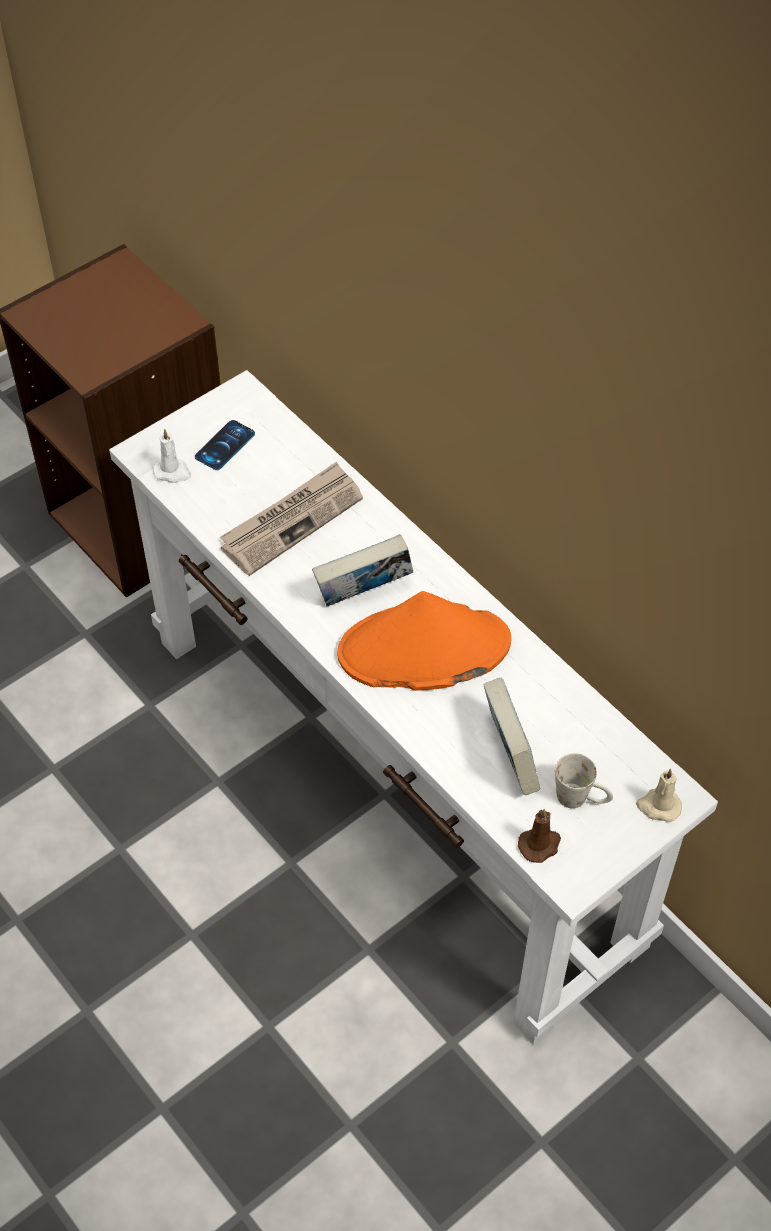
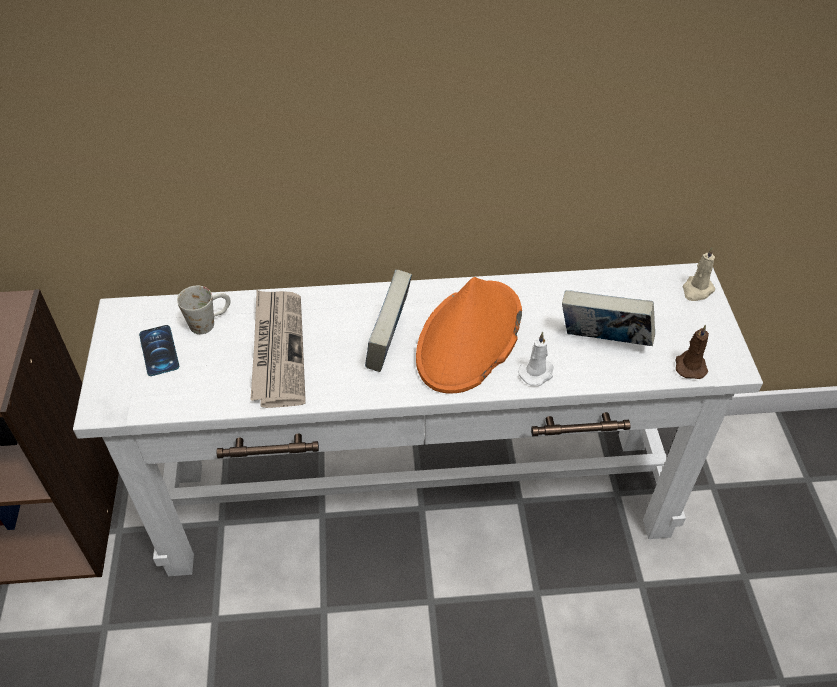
camera: 55 degrees left, 5 degrees down
(173, 472) = (147, 398): white candle -> white candle (537, 373)
(581, 799) = (665, 324): white mug -> white mug (209, 322)

